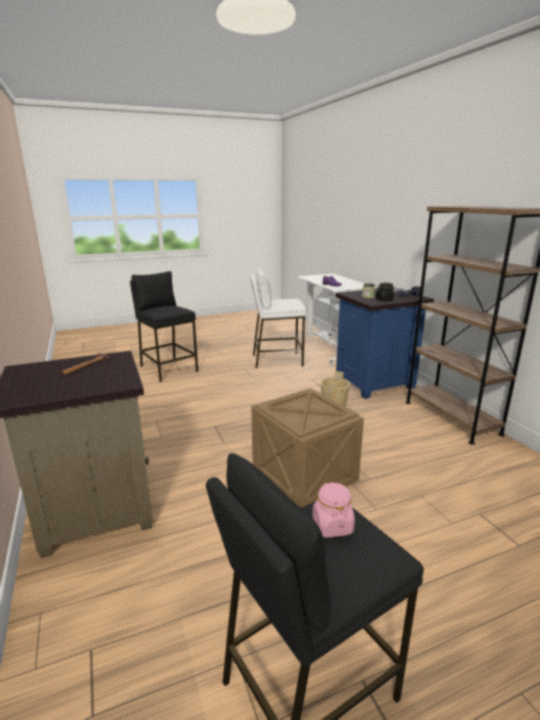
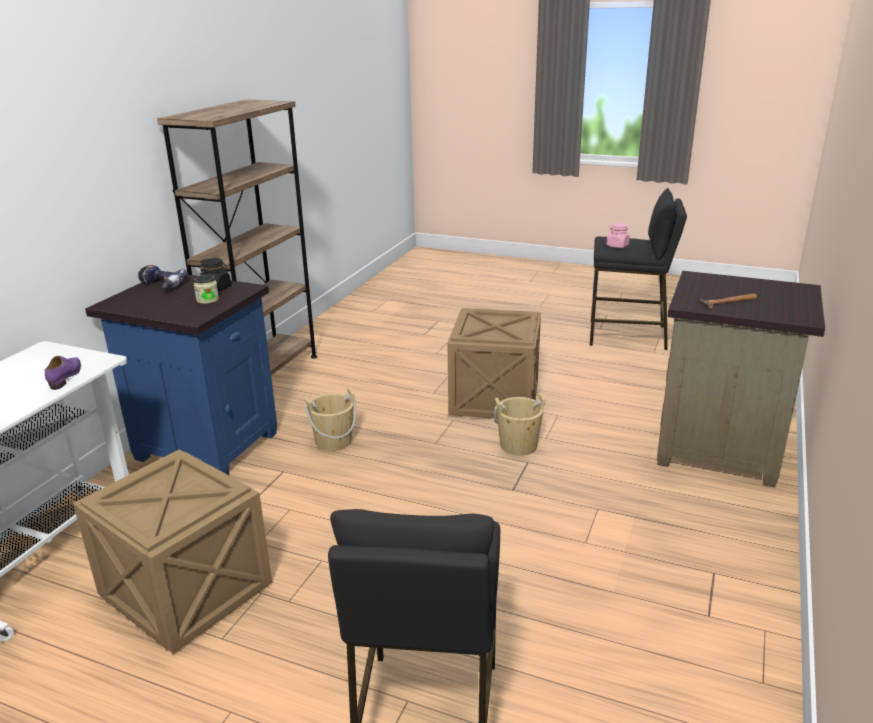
camera: 135 degrees left, 5 degrees up
(241, 449) = (518, 445): none -> beige bucket
(277, 360) = (187, 591): white stool -> crate

